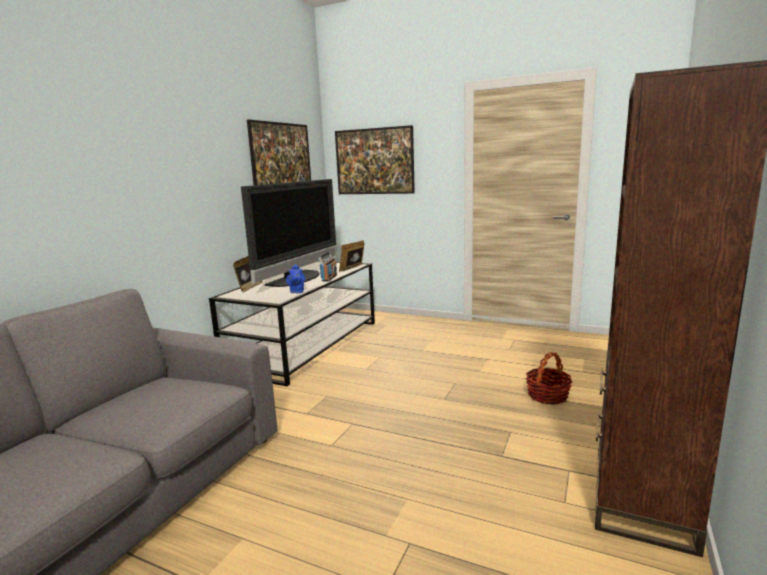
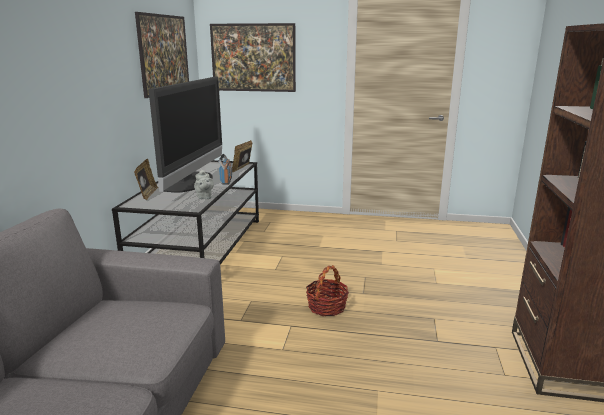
camera: 15 degrees left, 5 degrees up
(296, 291) = (204, 197): blue teapot -> grey teapot
(547, 396) = (448, 282): basket -> basket (326, 307)

